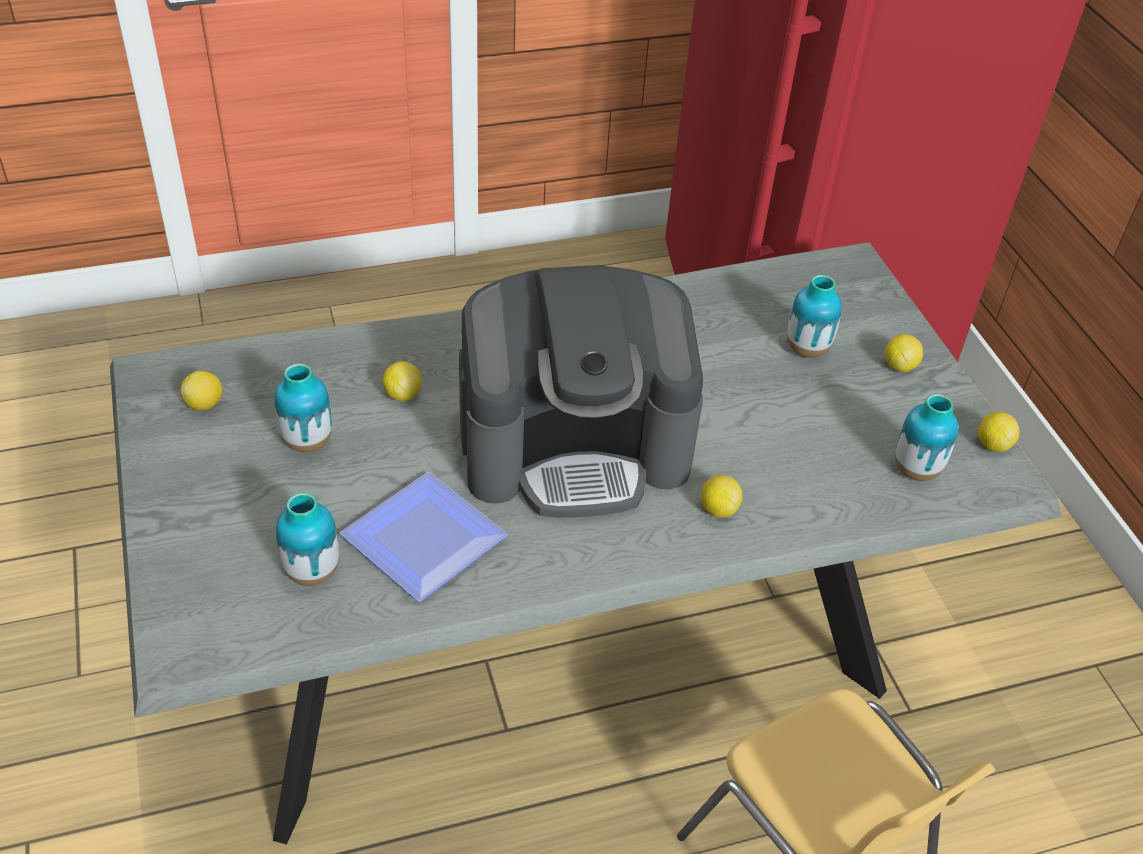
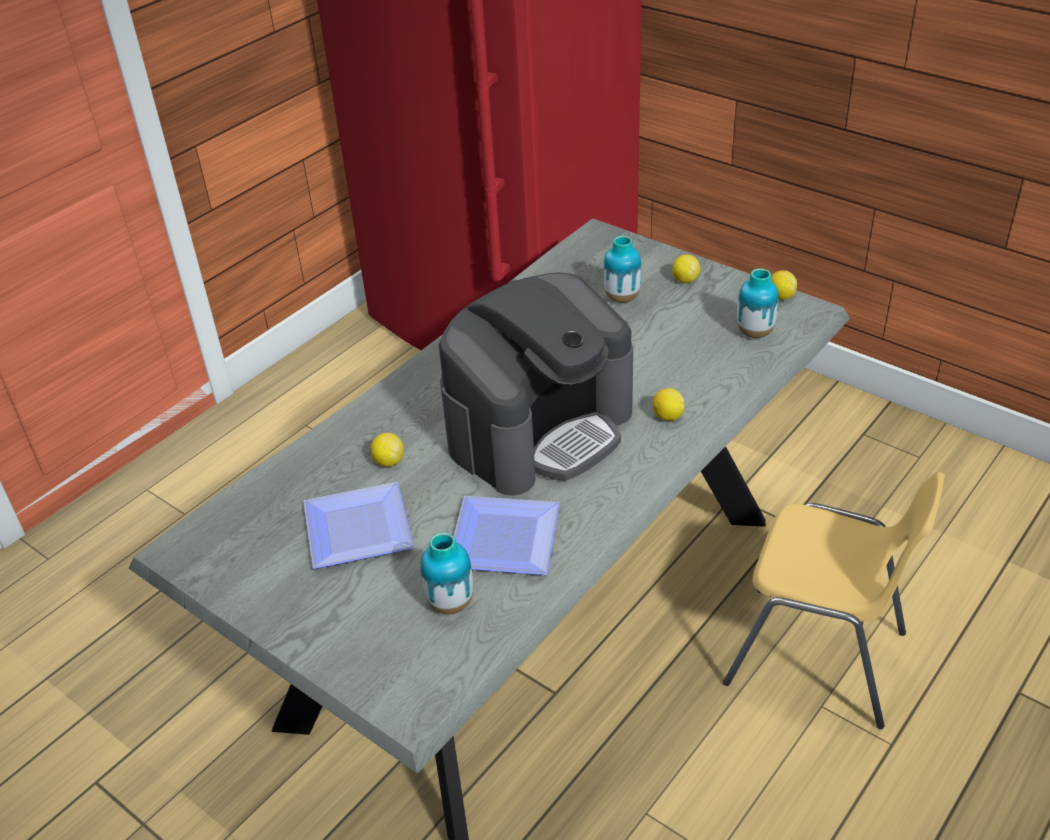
camera: 30 degrees left, 5 degrees down
(205, 404) = (247, 546): lemon -> none
(307, 442) = (354, 527): vase -> plate

